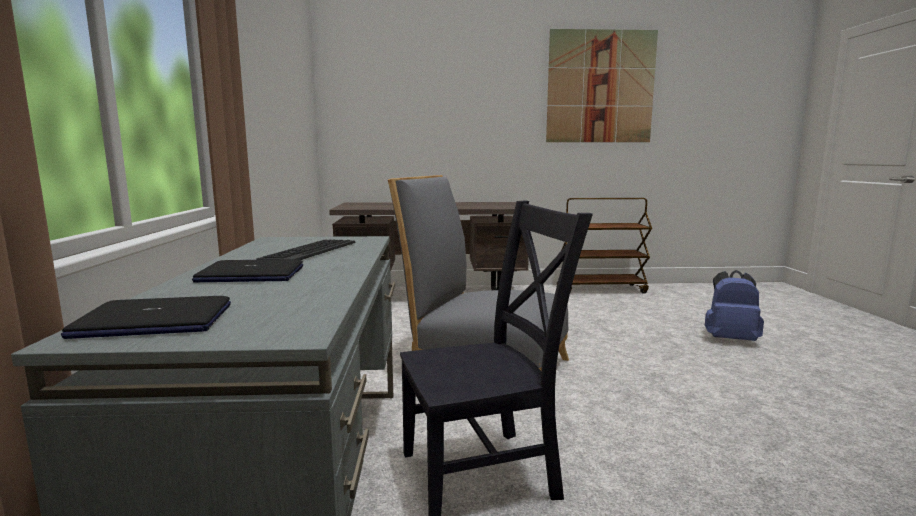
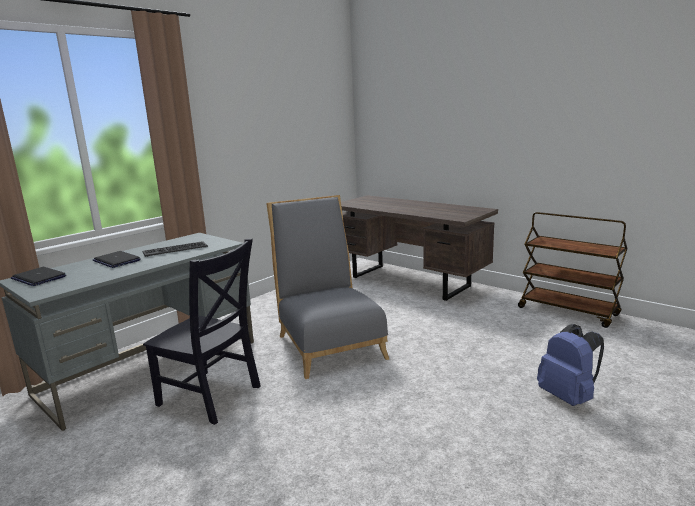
camera: 45 degrees right, 5 degrees up
(600, 87) = (590, 91): picture -> none

